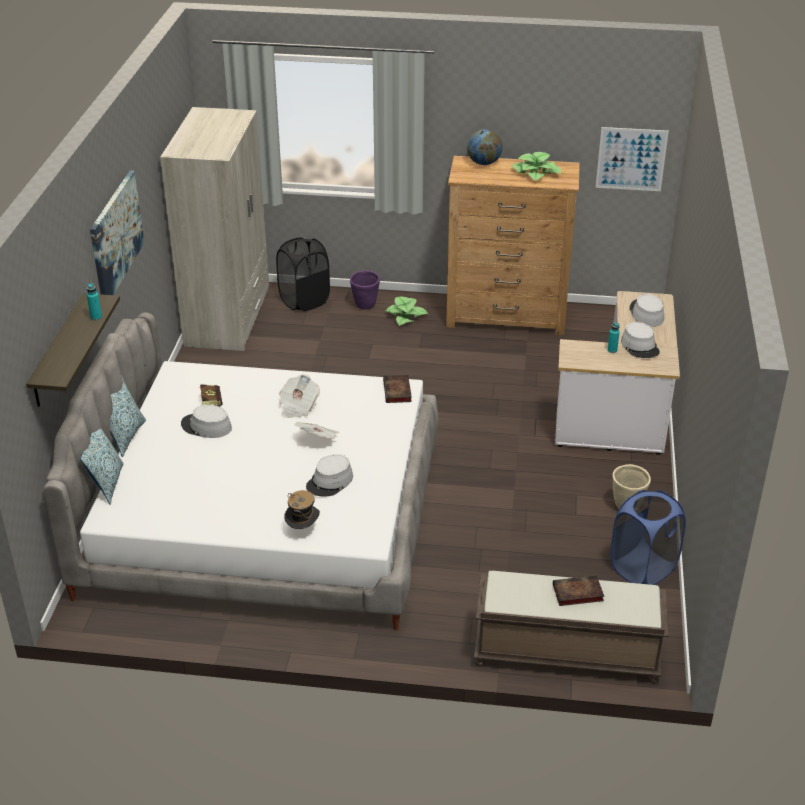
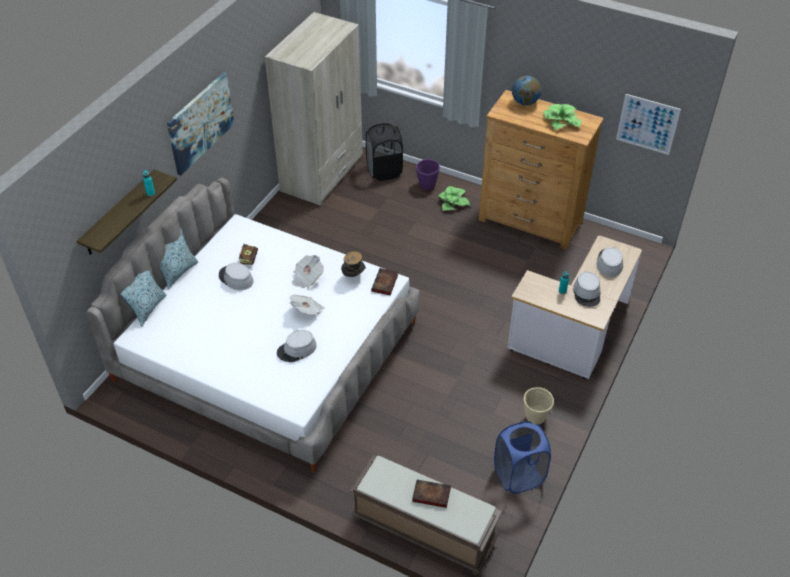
camera: 20 degrees right, 10 degrees up
(303, 530) = (258, 385): hat -> hat (353, 277)

